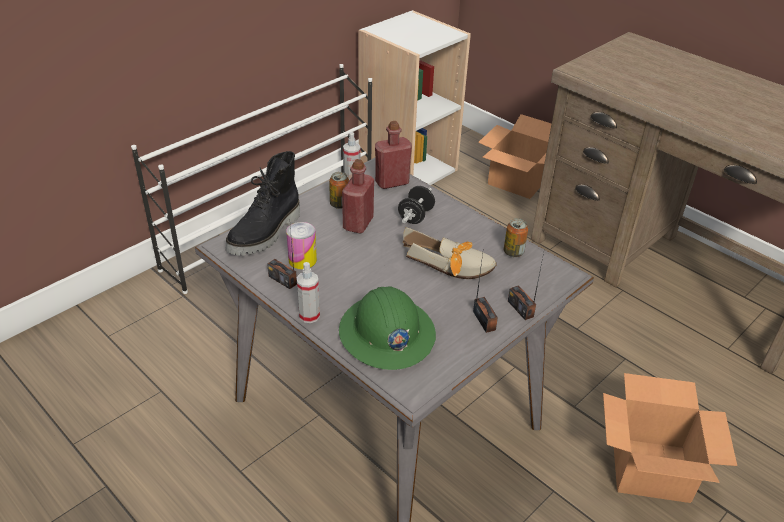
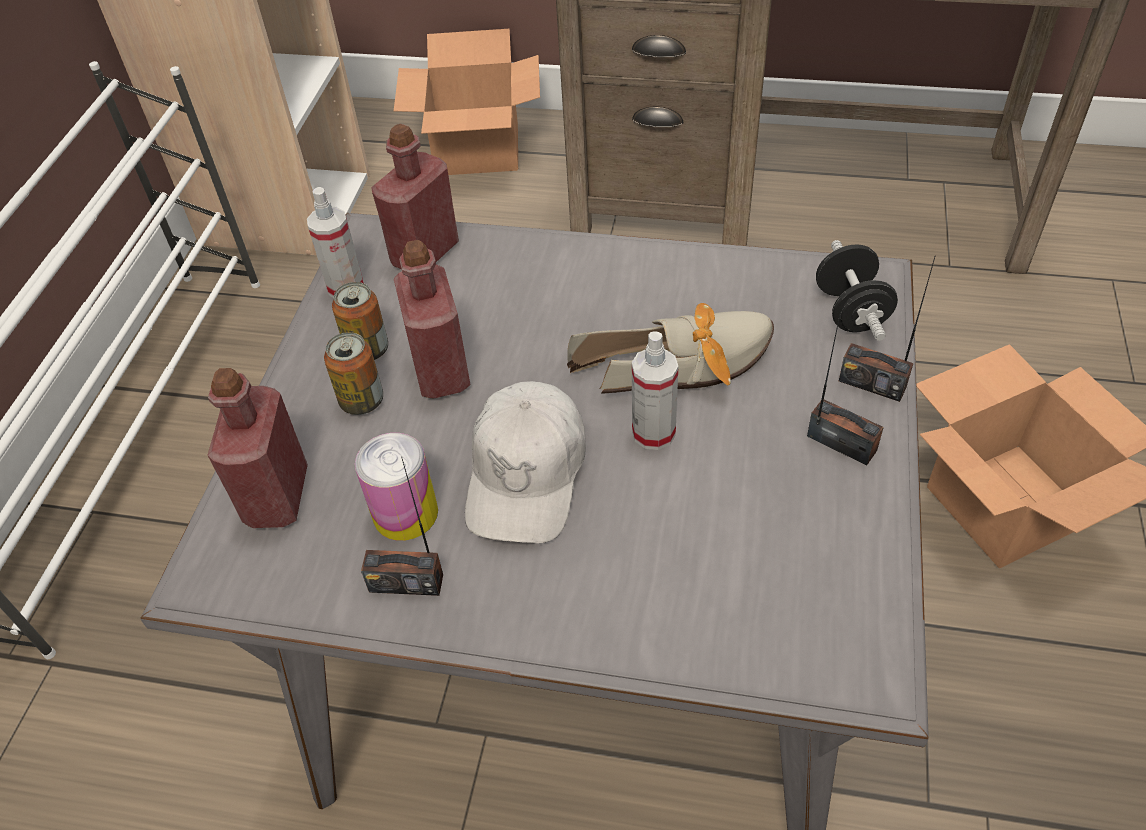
camera: 30 degrees left, 10 degrees up
(266, 234) = (277, 496): black boot -> red bottle
(309, 315) = (533, 632): spray bottle -> spray bottle (653, 433)
(355, 270) = (527, 475): none -> white cap
(386, 334) = (712, 579): green hard hat -> none
(416, 216) = (531, 300): black dumbbell -> black dumbbell (850, 312)
(513, 252) = (756, 281): can -> can (362, 401)

